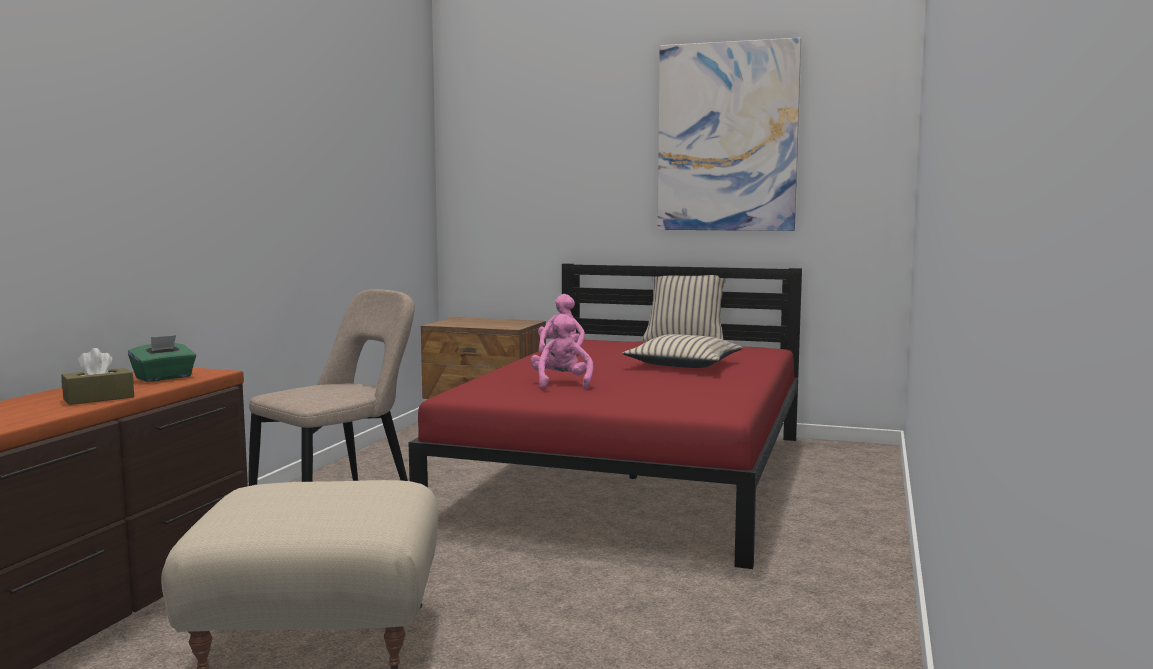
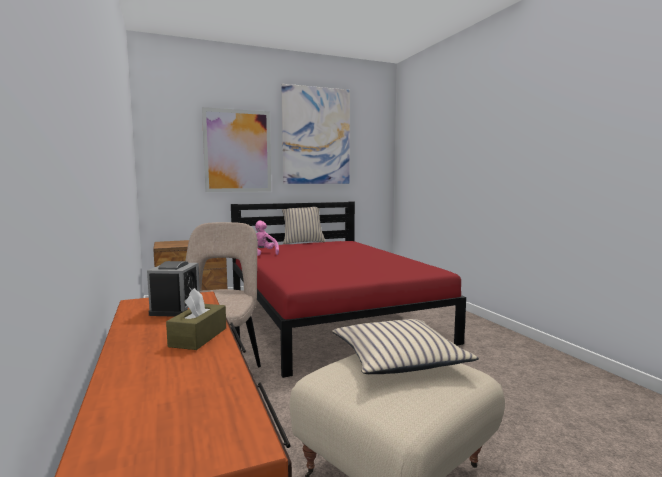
camera: 40 degrees left, 0 degrees up
(164, 378) = (176, 308): green tissue box -> alarm clock
(561, 384) = (325, 269): pink plush toy -> none
(581, 172) = (237, 151): none -> picture
(683, 364) = (343, 252): beige pillow -> beige pillow (398, 359)

